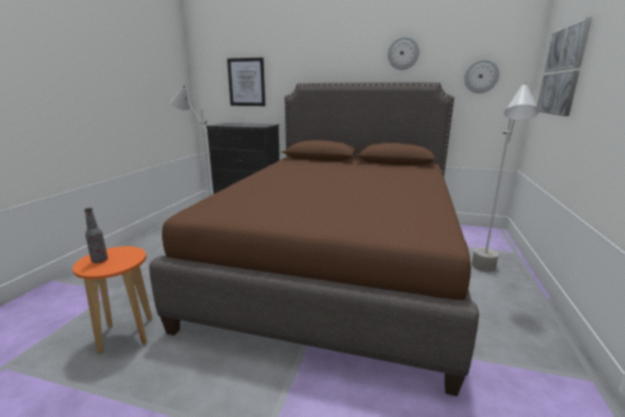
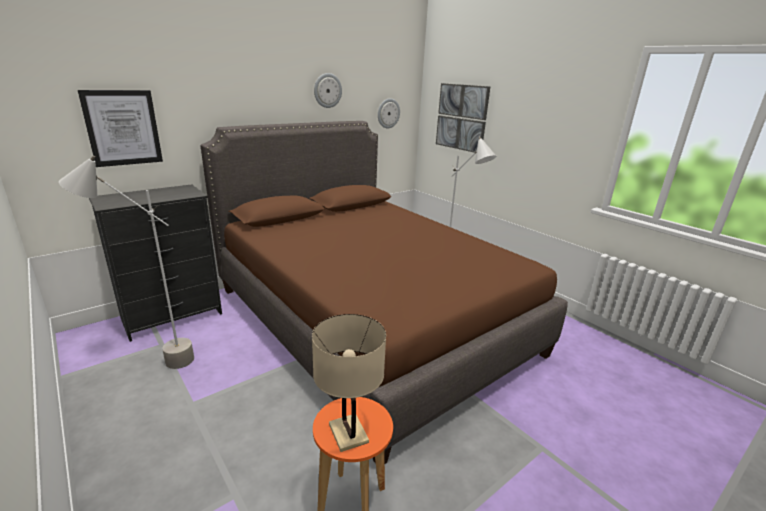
camera: 55 degrees left, 5 degrees up
(100, 260) = (348, 433): bottle -> beige table lamp

